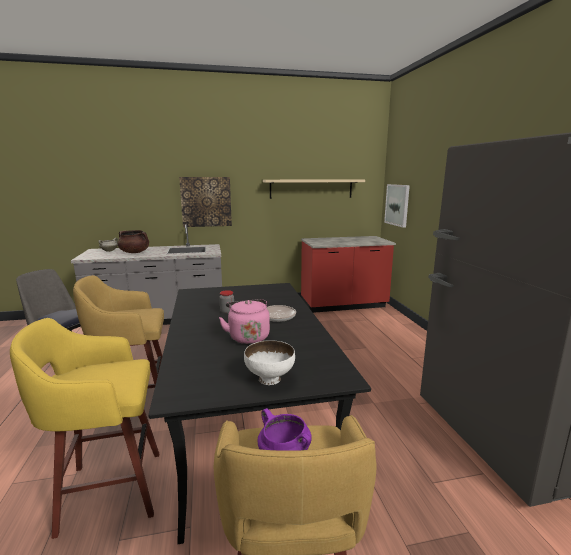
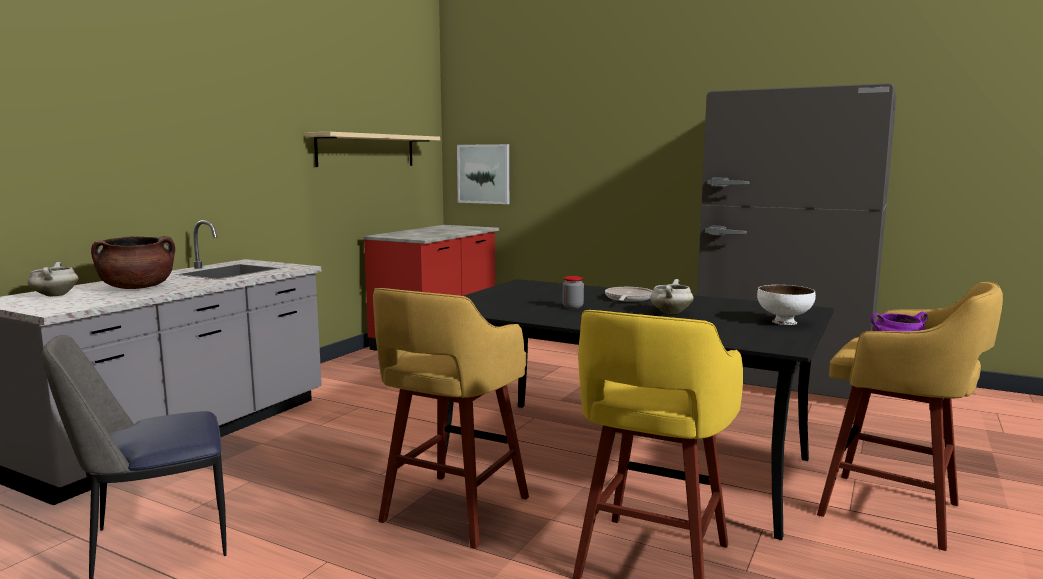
camera: 50 degrees left, 5 degrees down
(206, 202) = (219, 173): picture -> none
(248, 336) = (670, 312): pink kettle -> white cooking pot

